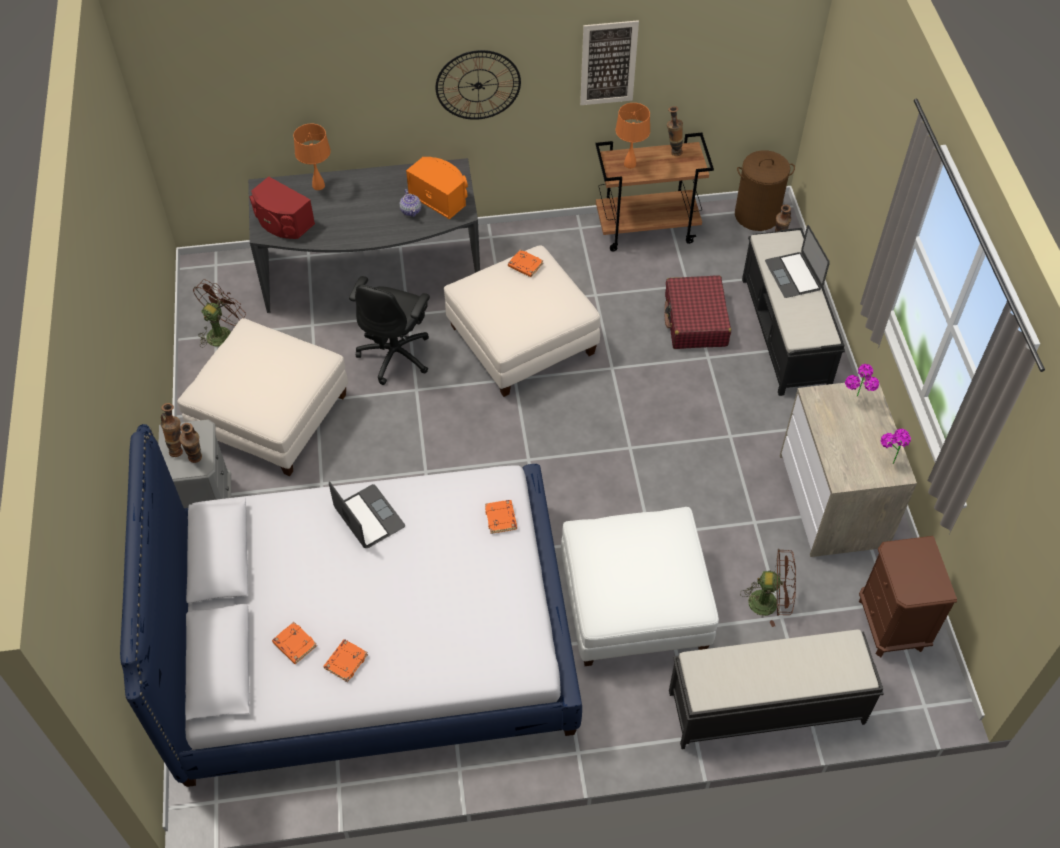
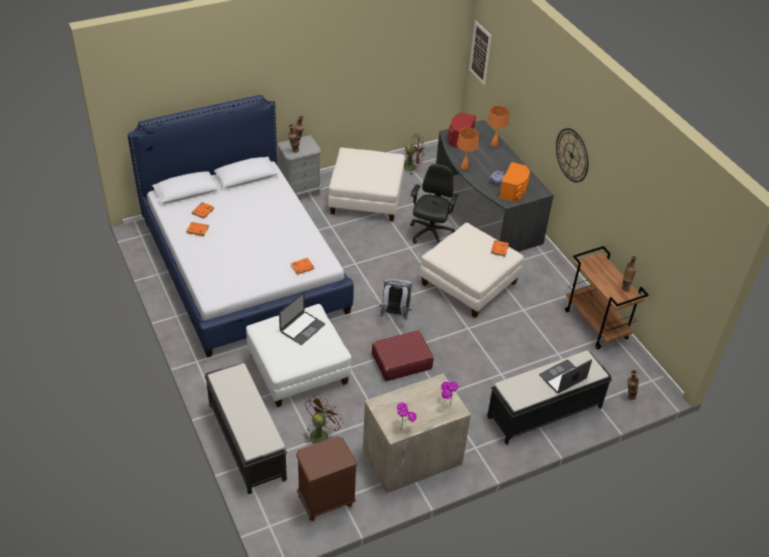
camera: 70 degrees right, 10 degrees down
(369, 517) = (285, 219): laptop -> laptop (302, 328)
(396, 355) = (430, 234): black office chair -> black office chair turned 105 degrees clockwise
(557, 448) = (394, 314): none -> grey backpack
(608, 63) = (623, 199): picture -> picture (480, 53)
(630, 164) = (599, 268): orange table lamp -> orange table lamp (464, 167)
(695, 321) = (528, 362): red suitcase -> red suitcase (401, 361)
(757, 215) = (646, 381): brown laundry basket -> none
(770, 602) = (320, 434): brown fan -> brown fan turned 135 degrees counterclockwise

